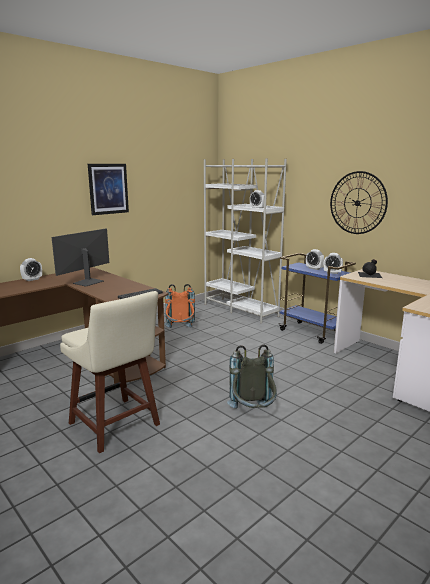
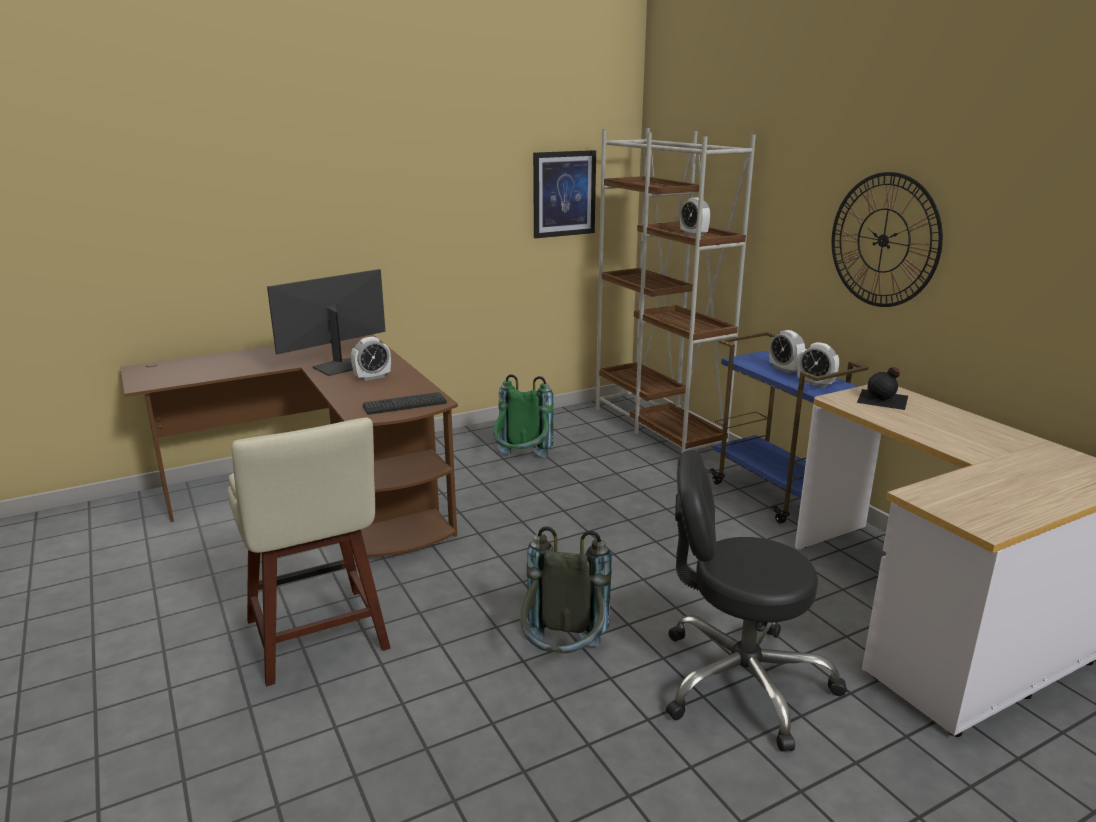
camera: 15 degrees right, 5 degrees up
(32, 279) = (255, 353): alarm clock -> alarm clock (372, 377)
(108, 189) = (405, 190): picture -> picture (564, 194)
(180, 331) = (522, 462): orange backpack -> green backpack
(240, 310) = (657, 429): white bookcase -> brown bookcase
(339, 412) = (734, 681): none -> black office chair

